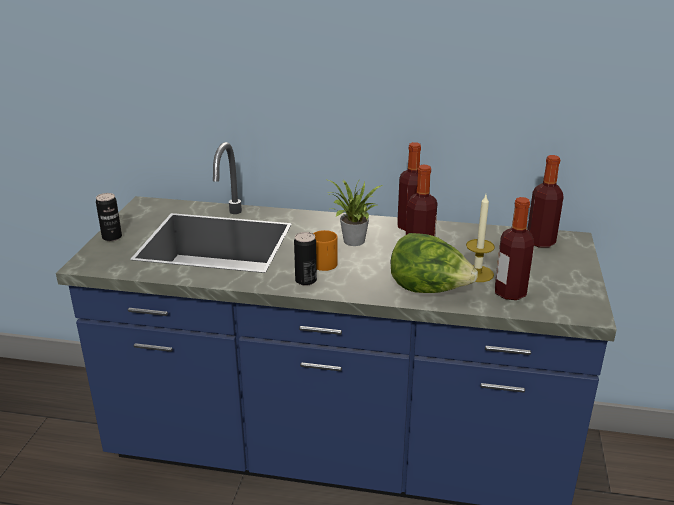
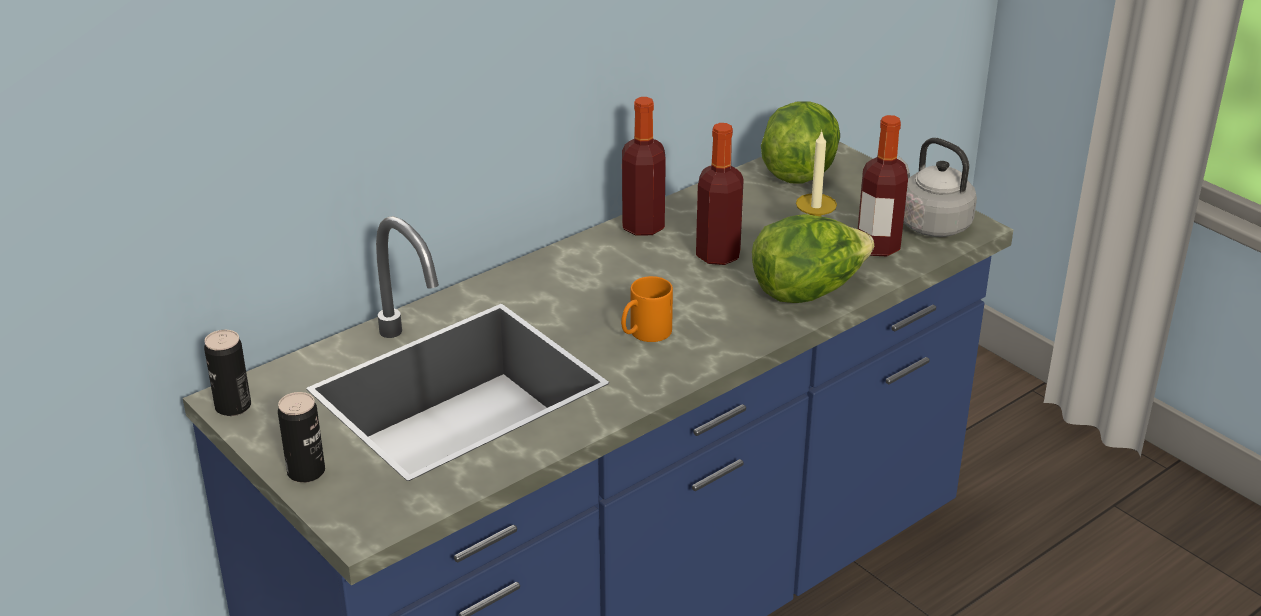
camera: 50 degrees left, 5 degrees up
(306, 280) = (673, 362): can -> can (233, 406)
(353, 242) = (624, 284): potted plant -> none
(540, 242) = (799, 170): bottle -> lettuce
(566, 299) = (930, 223): none -> grey kettle

